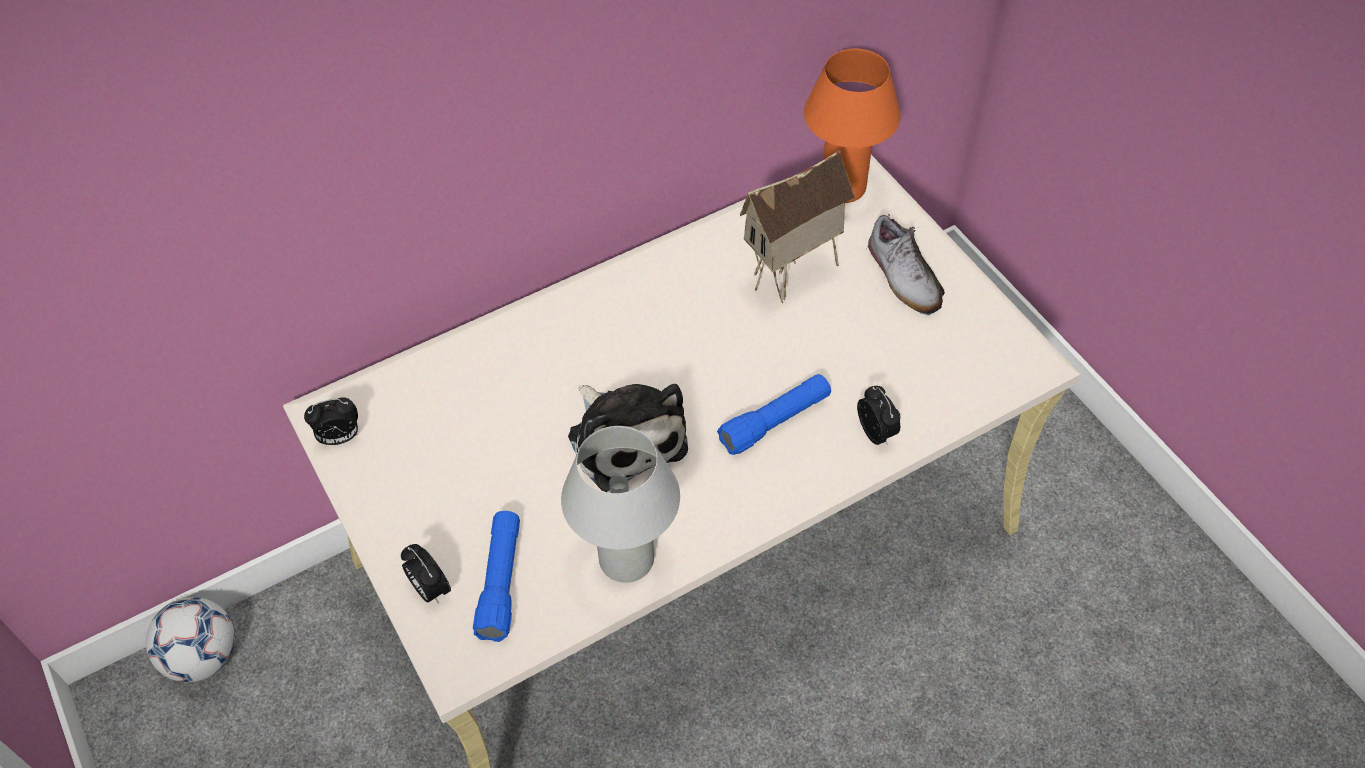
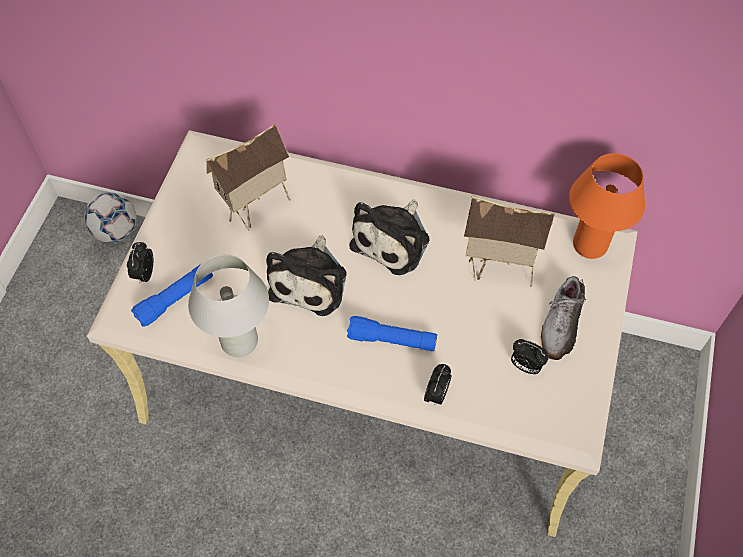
camera: 45 degrees right, 5 degrees up
(339, 437) = (190, 166): alarm clock -> alarm clock (525, 366)
(479, 418) = (257, 210): none -> toy house
(659, 330) = (393, 240): none -> plush toy

